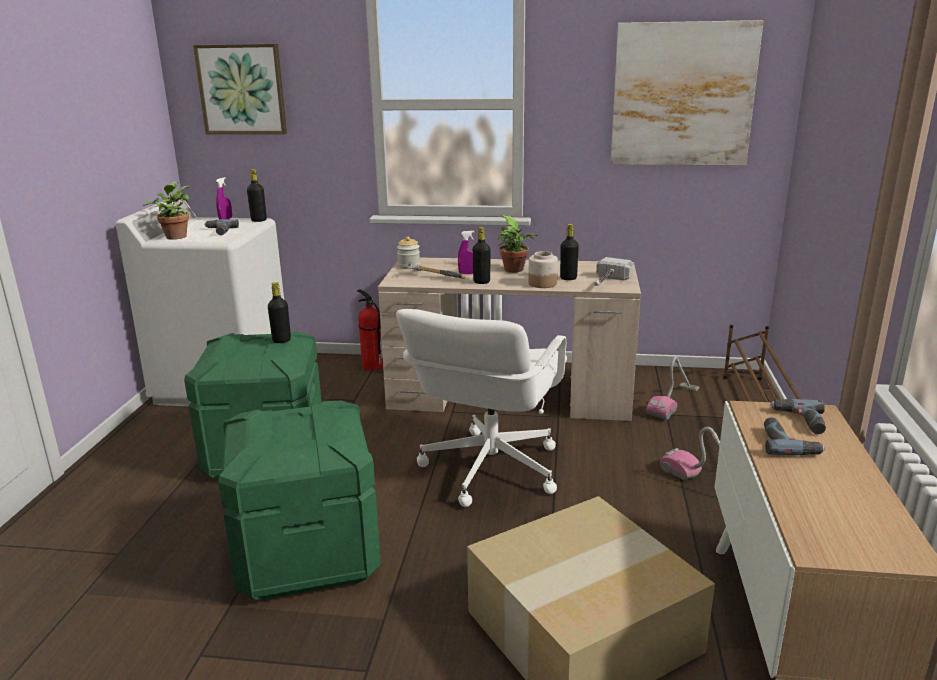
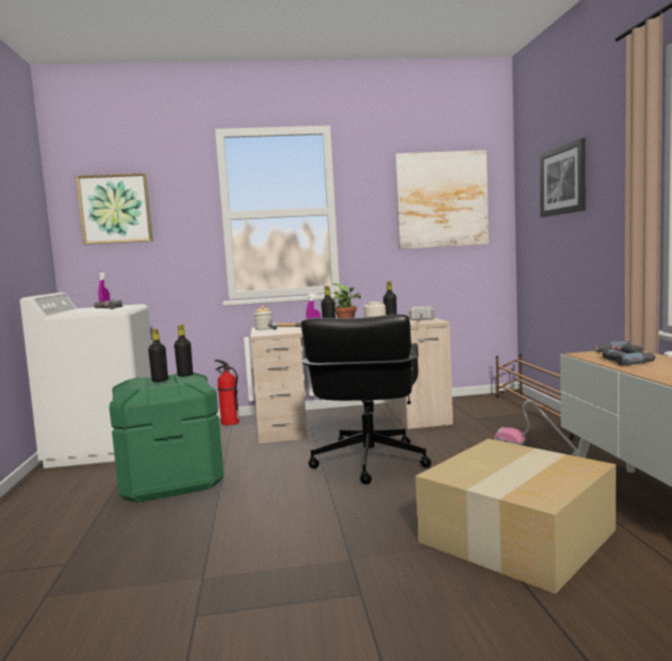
camera: 15 degrees left, 15 degrees down
(175, 236) = (71, 312): potted plant -> none
(259, 220) = (135, 304): black bottle -> black bottle (160, 381)
(307, 554) = (252, 533): green storage box -> none
(489, 469) = (368, 462): white office chair -> black office chair
(673, 402) = (474, 412): vacuum cleaner -> none
(846, 103) = (563, 180): none -> picture

